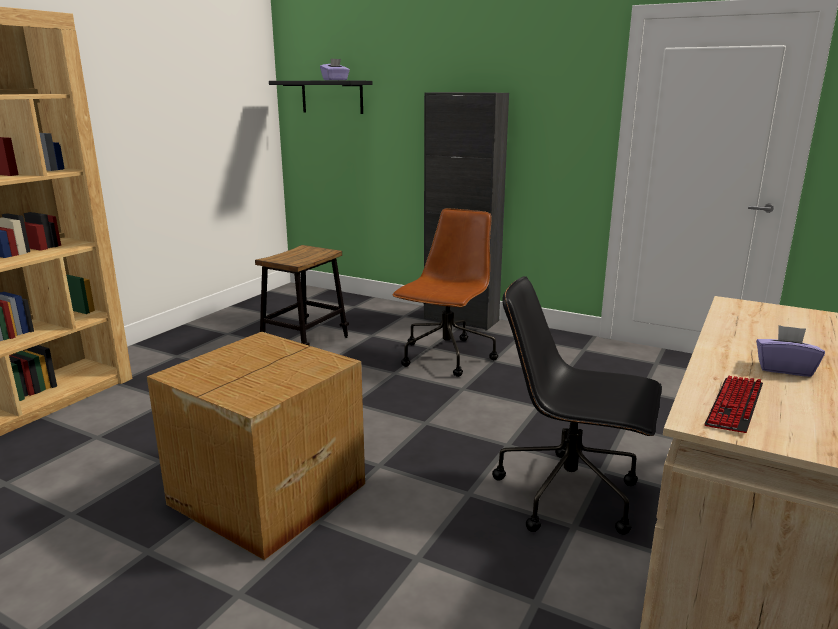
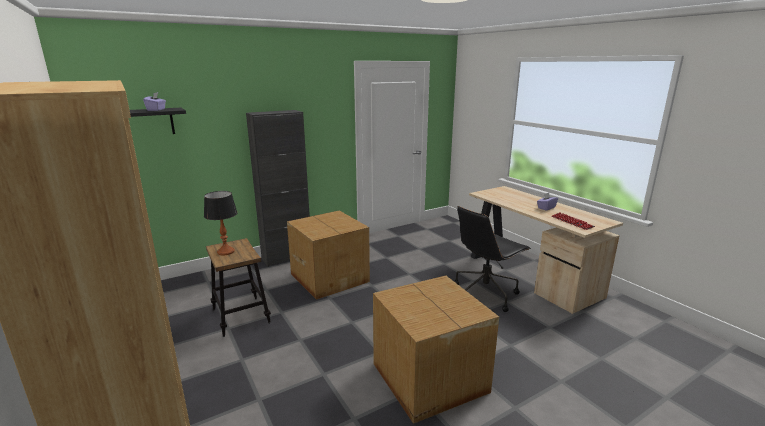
camera: 60 degrees left, 0 degrees up
(297, 254) = (226, 252): none -> table lamp
(446, 357) = (330, 277): brown office chair -> cardboard box

